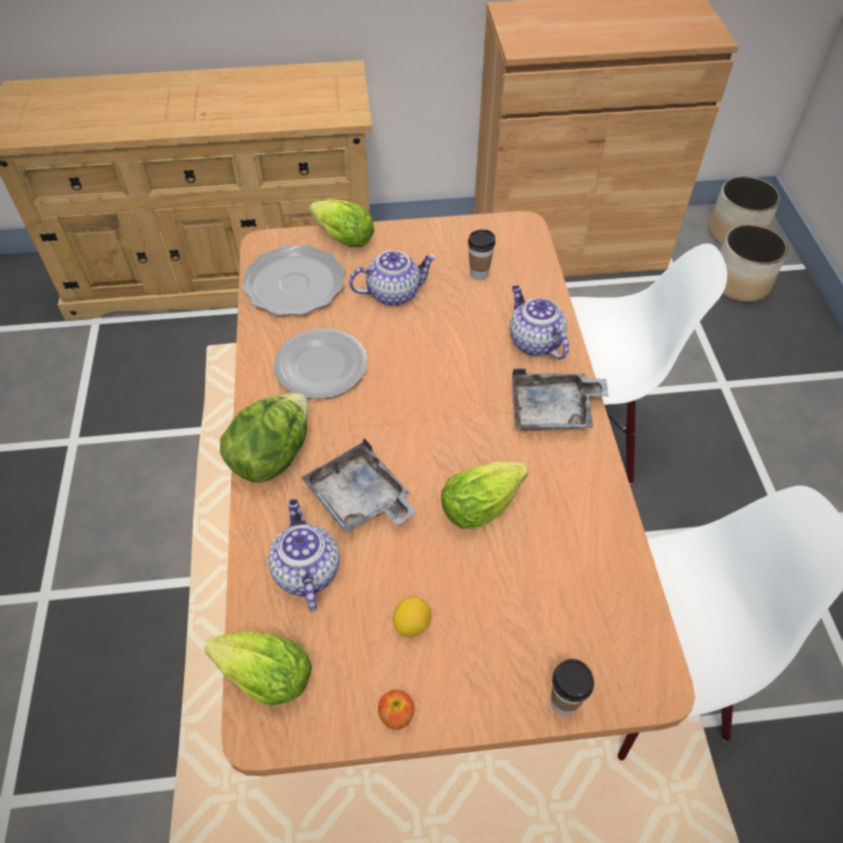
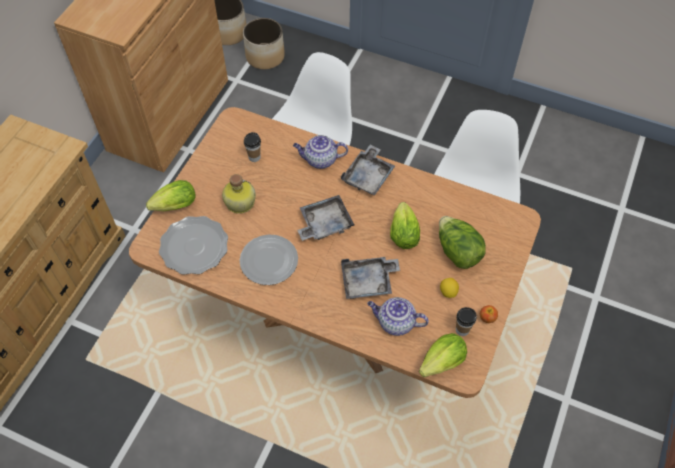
camera: 60 degrees left, 5 degrees up
(272, 455) = (315, 309): lettuce -> lettuce (457, 252)
(394, 293) = (239, 202): teapot -> bottle
(427, 398) = (324, 224): none -> grey tray
(564, 701) = (513, 254): cup -> cup (462, 330)

